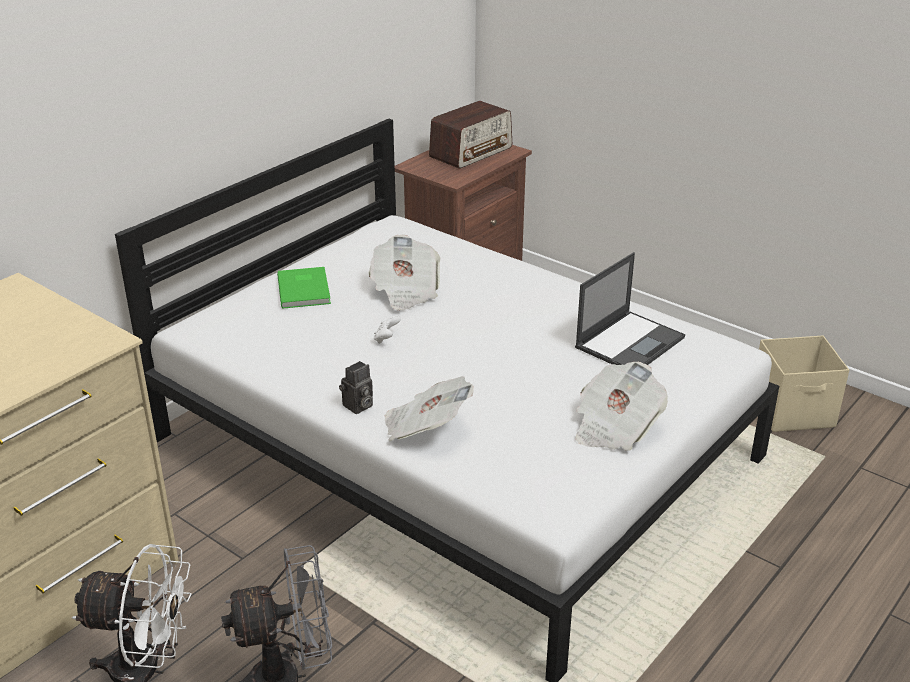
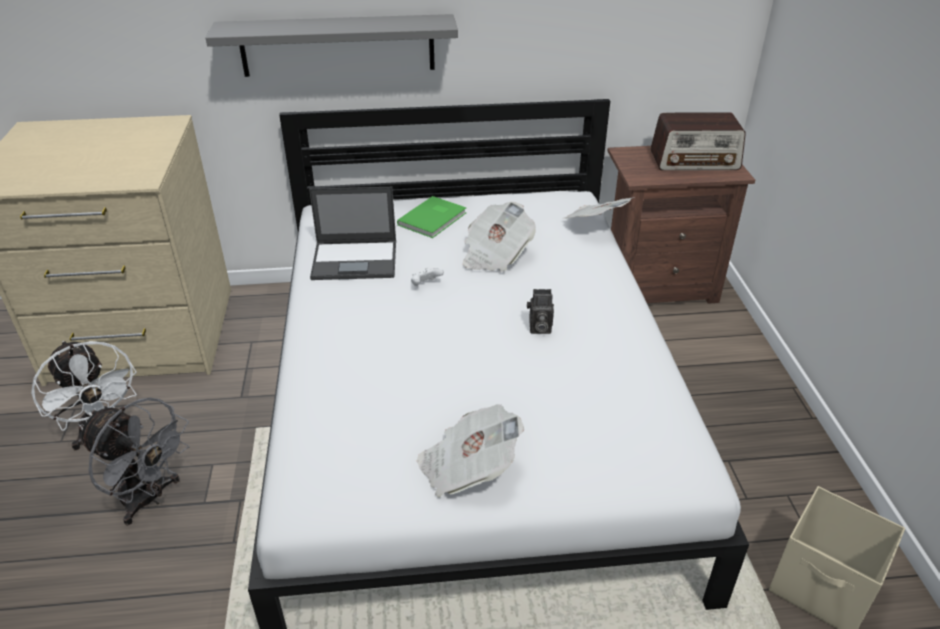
camera: 45 degrees right, 5 degrees up
(158, 138) = (337, 45): none -> grey shelf
(357, 407) = (324, 324): camera -> camera (538, 328)
(426, 428) = (337, 370): newspaper -> newspaper (595, 224)
(630, 342) = (607, 401): laptop -> laptop (356, 260)

